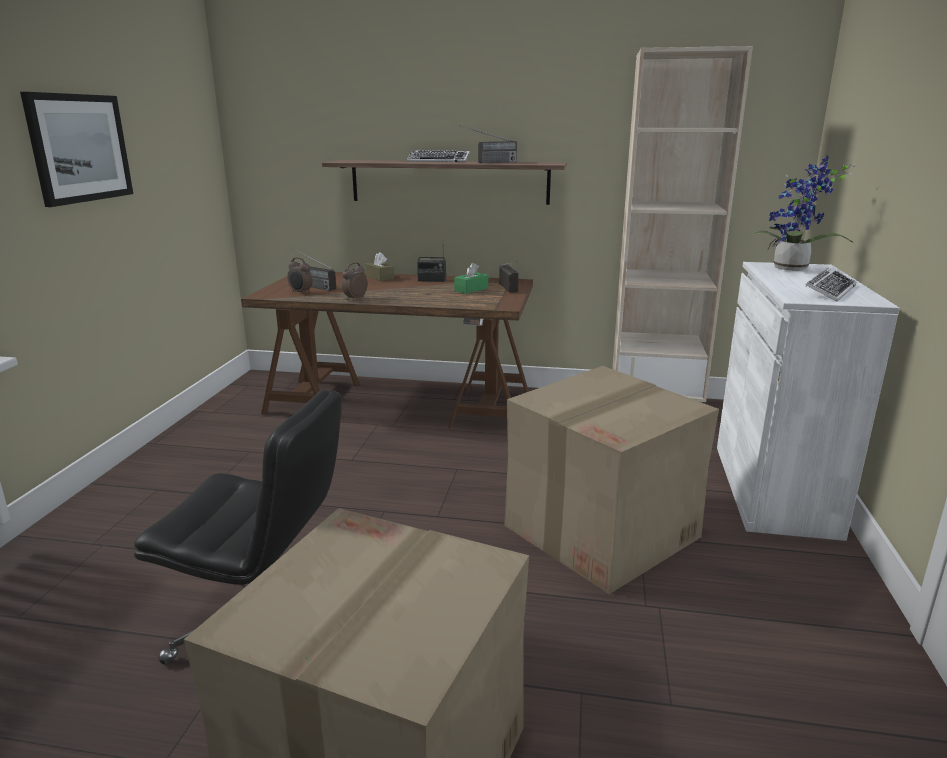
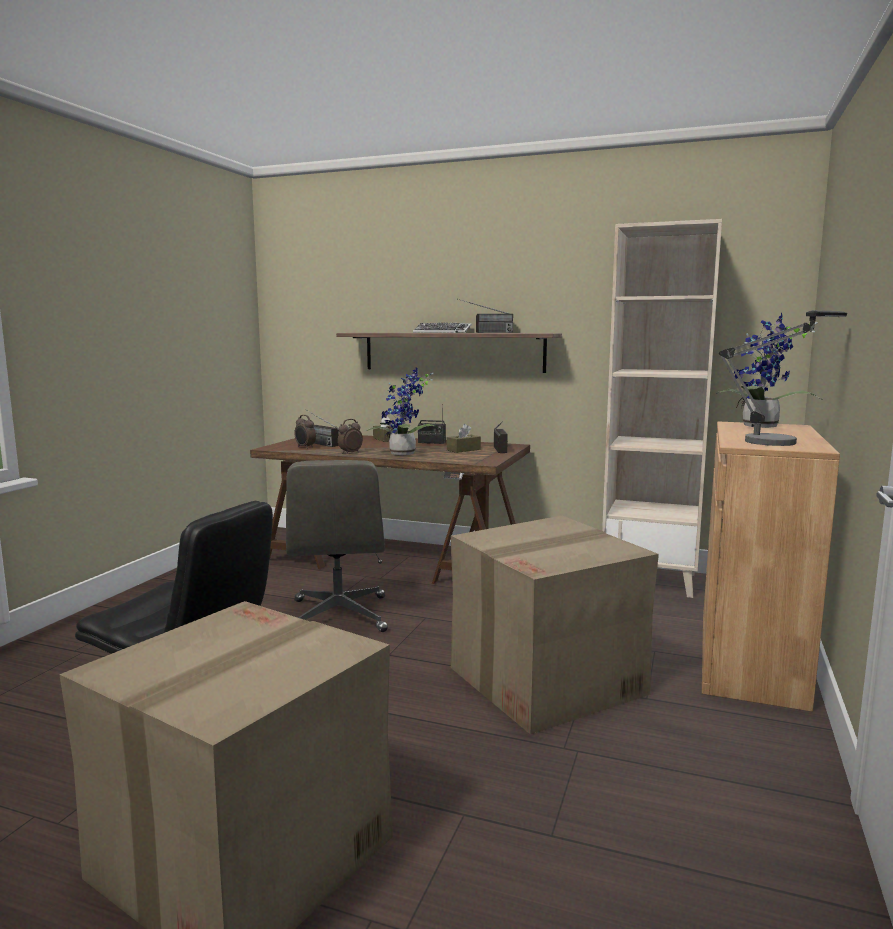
camera: 10 degrees right, 10 degrees down
(79, 148) = (121, 312): picture -> none
(368, 475) = (339, 616): none -> grey office chair
(414, 298) = (404, 454): none -> potted plant
(471, 289) = (463, 450): green tissue box -> brown tissue box
(773, 489) = (750, 658): white cabinet -> brown cabinet
(829, 290) = (780, 441): keyboard -> table lamp

